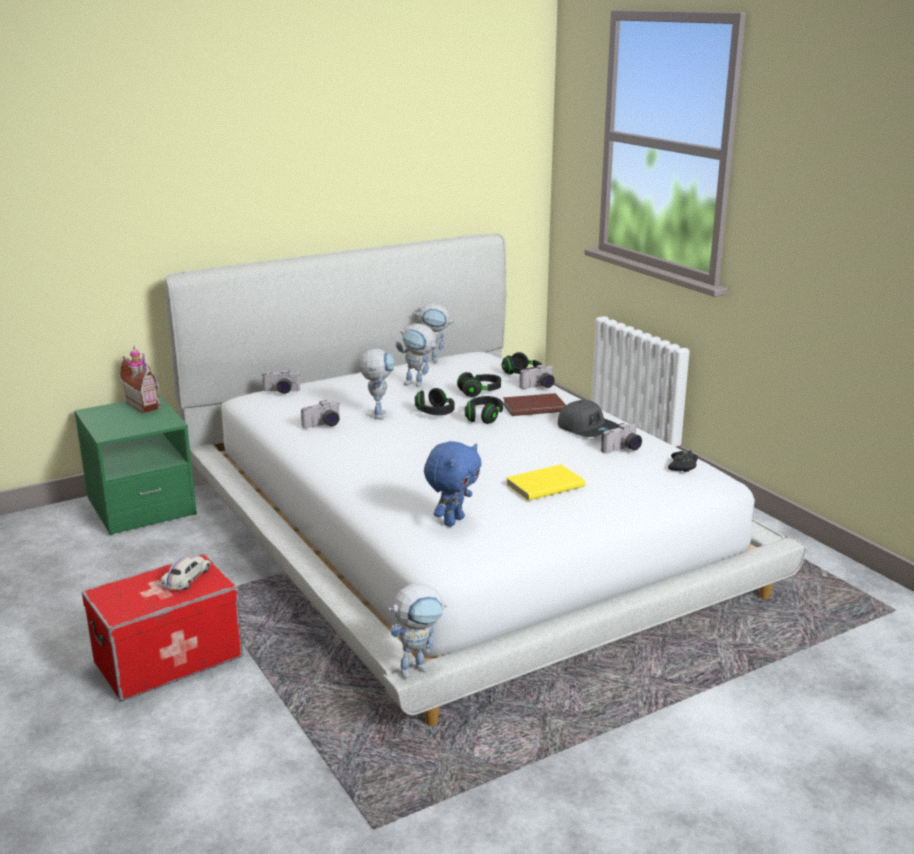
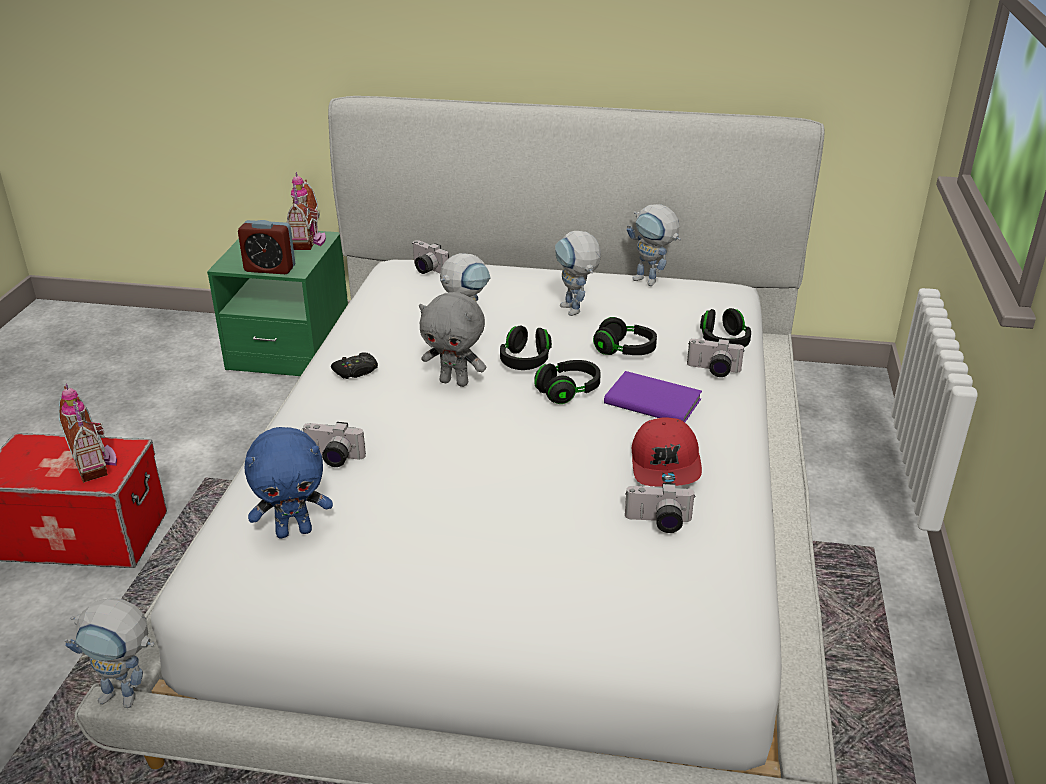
camera: 40 degrees right, 10 degrees up
(147, 427) = (270, 269): none -> alarm clock
(187, 578) = (95, 462): white toy car -> toy house
(323, 425) = (390, 331): camera -> camera (332, 458)
(413, 433) = (455, 382): none -> grey plush toy
(533, 407) = (652, 400): brown book -> purple book
(543, 485) = (469, 530): yellow book -> none
(587, 428) = (666, 465): grey cap -> red cap
(682, 466) = (698, 593): black game controller -> black game controller (356, 371)

